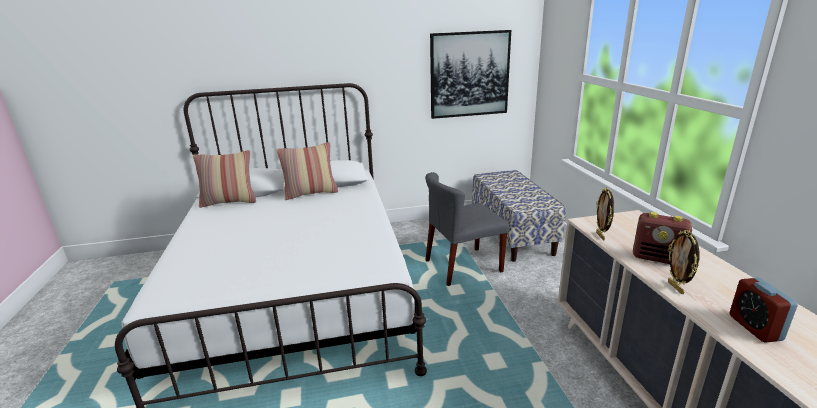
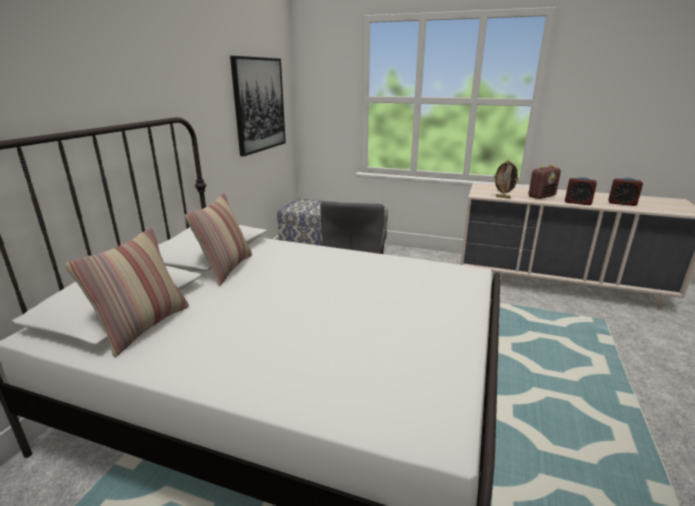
camera: 60 degrees left, 0 degrees up
(676, 287) = (577, 202): picture frame -> alarm clock

